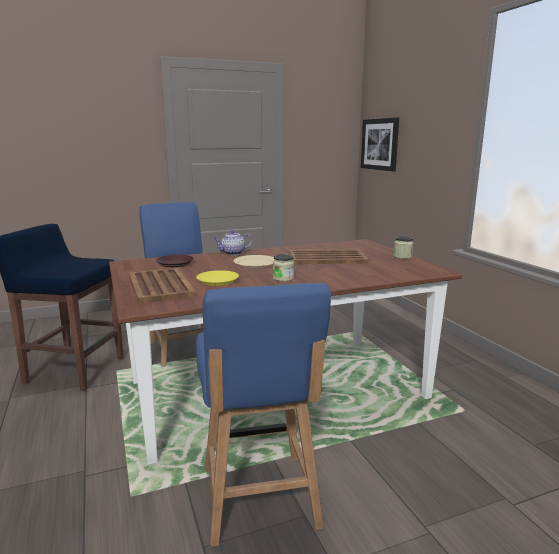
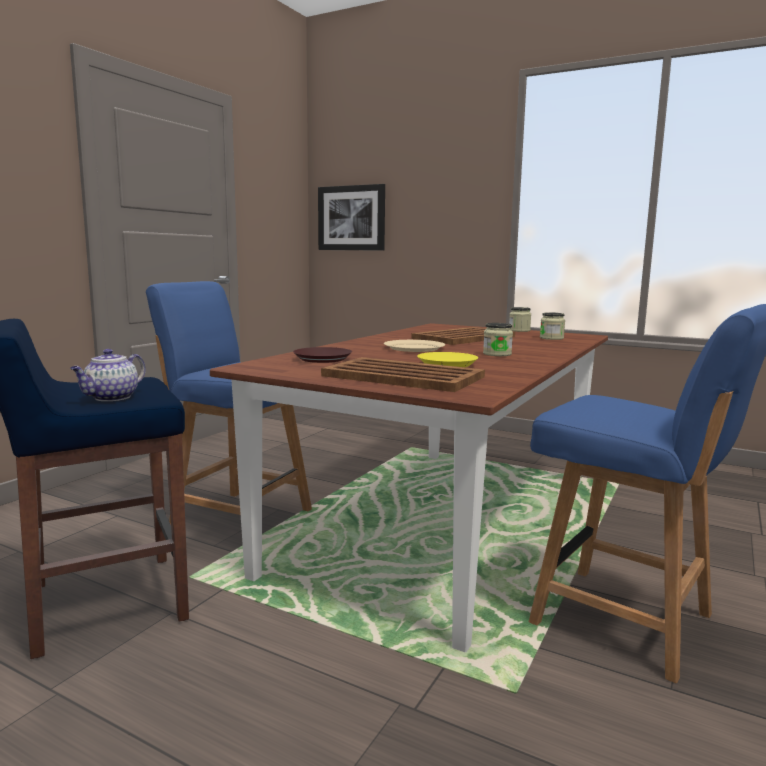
camera: 40 degrees left, 5 degrees down
(232, 253) = (349, 344): teapot -> teapot (111, 398)
(392, 269) = (551, 338): none -> jar

